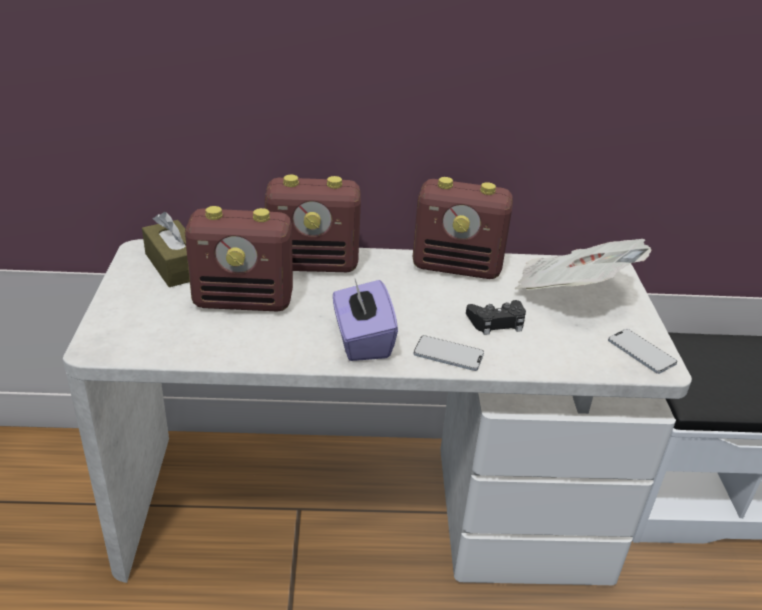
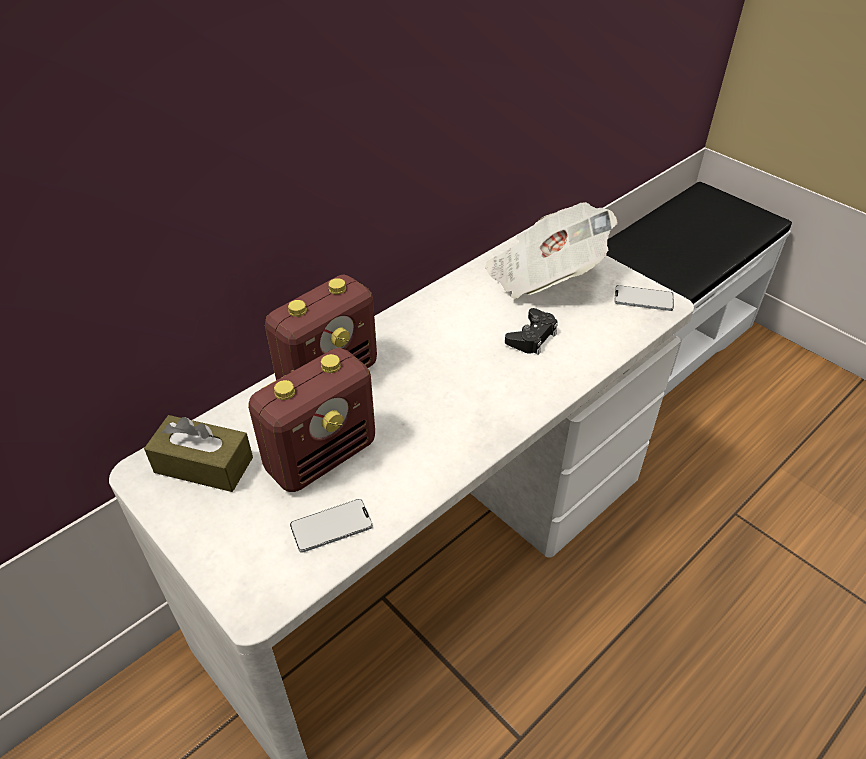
camera: 40 degrees left, 10 degrees up
(362, 340) = (464, 423): purple tissue box -> none
(448, 354) = (537, 390): phone -> phone (331, 526)
(458, 267) = (443, 304): radio -> none

